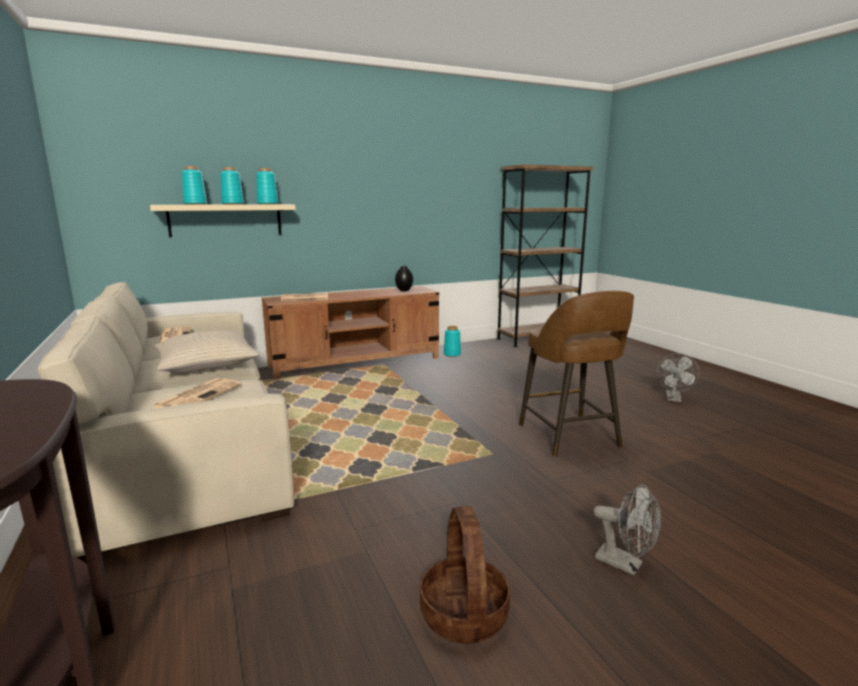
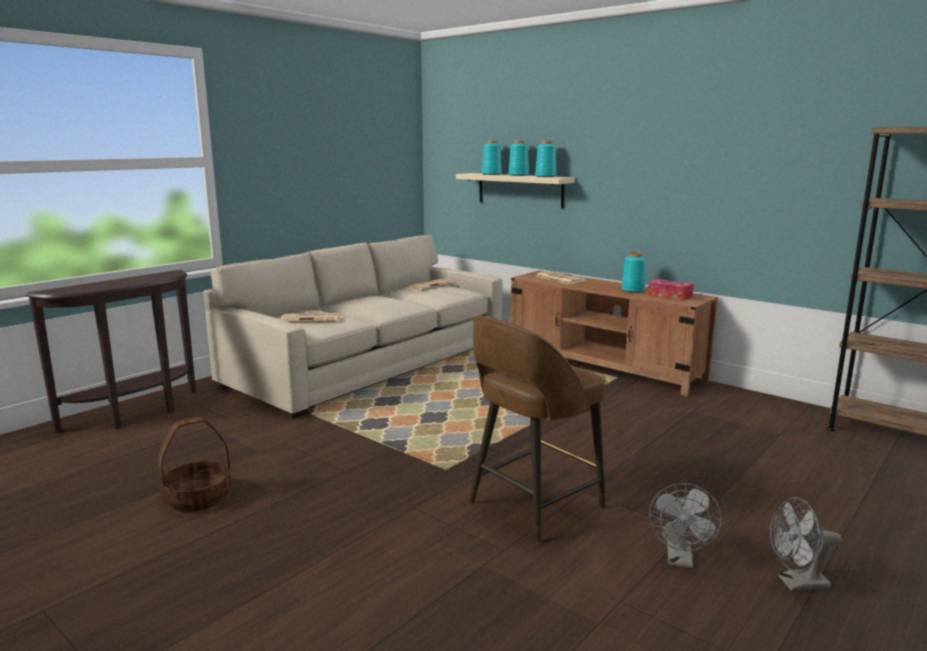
camera: 65 degrees right, 0 degrees up
(207, 363) = (377, 306): beige pillow -> none
(404, 290) = (670, 295): black vase -> tissue box
(452, 354) = (715, 400): turquoise vase -> turquoise vase (633, 290)
(625, 564) = (279, 559): grey fan -> grey fan (680, 560)

